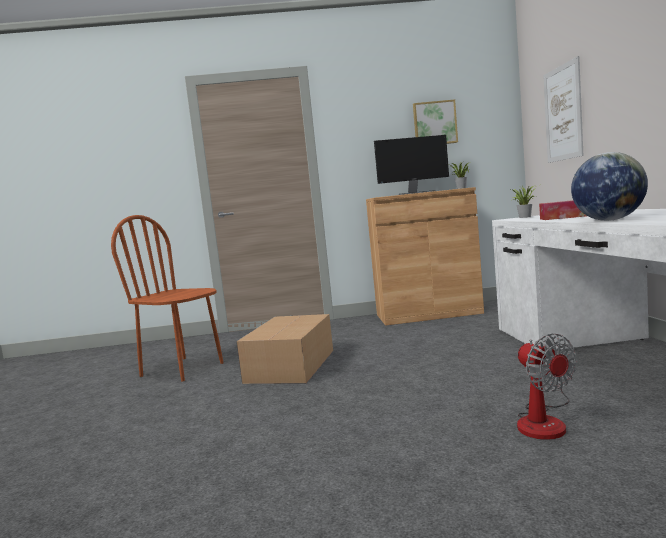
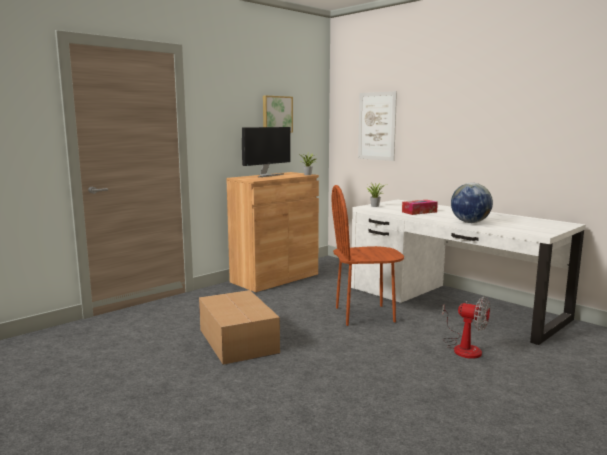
camera: 40 degrees left, 5 degrees up
(183, 369) = (125, 363): brown chair -> brown chair (364, 315)

